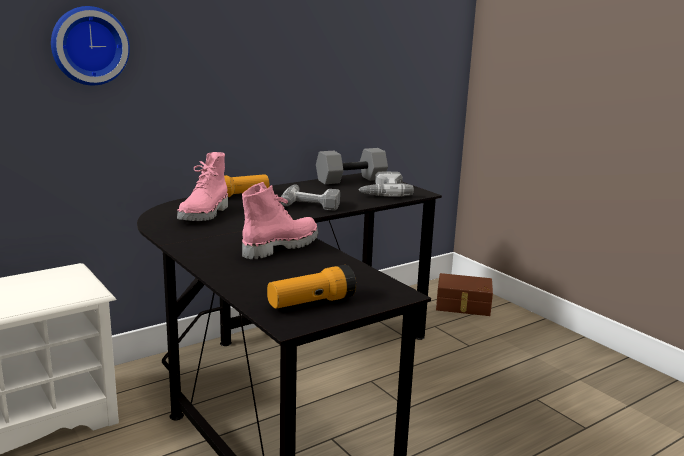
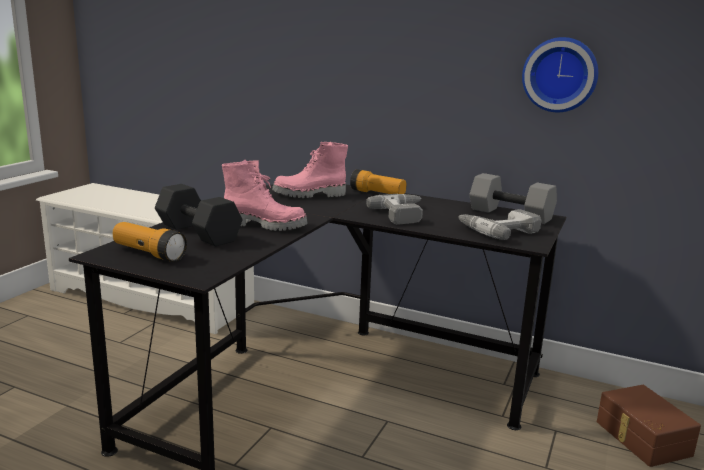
camera: 60 degrees right, 0 degrees up
(89, 45) = (283, 41): wall clock -> wall clock (560, 75)
(269, 273) = (200, 232): none -> black dumbbell

